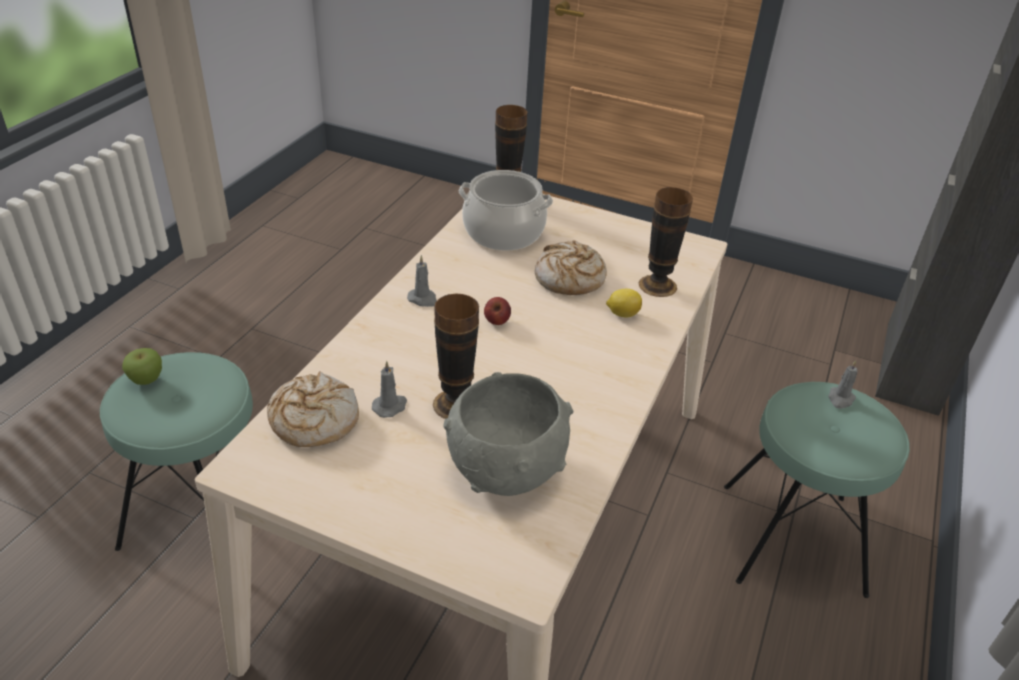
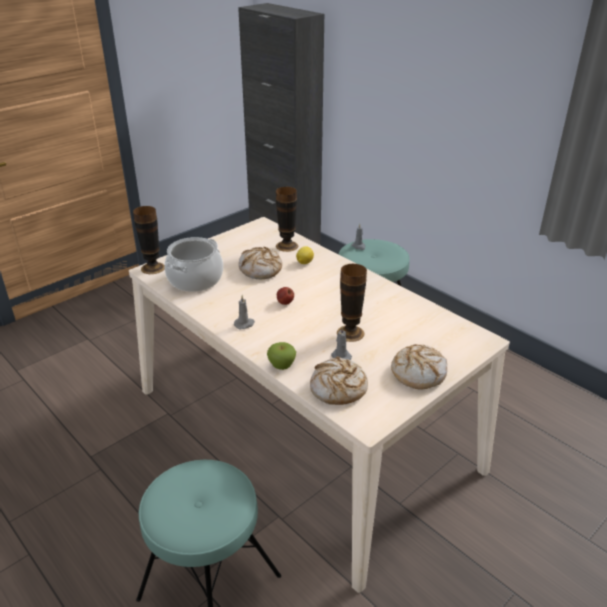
camera: 65 degrees left, 5 degrees down
(147, 380) = (170, 516): apple -> apple (282, 366)
(386, 503) = (418, 373): none -> bread
(505, 469) = (408, 328): grey bowl -> none

